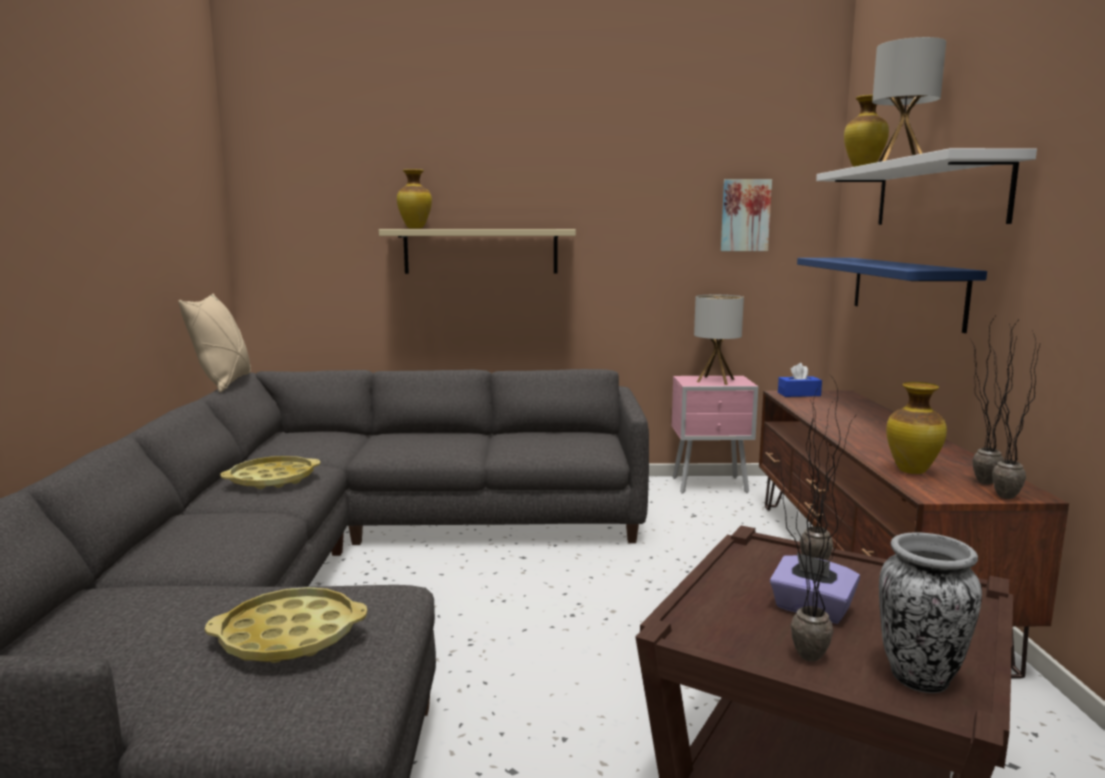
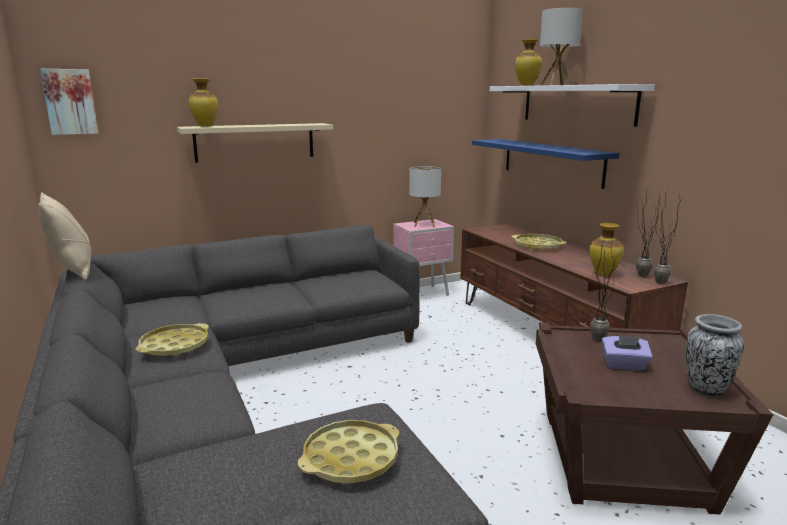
camera: 25 degrees left, 5 degrees up
(745, 215) = (433, 111): picture -> picture (70, 102)
(798, 652) = (644, 390): potted plant -> none
(799, 394) = (485, 229): blue tissue box -> none
(853, 422) = (537, 246): none -> yellow tray

